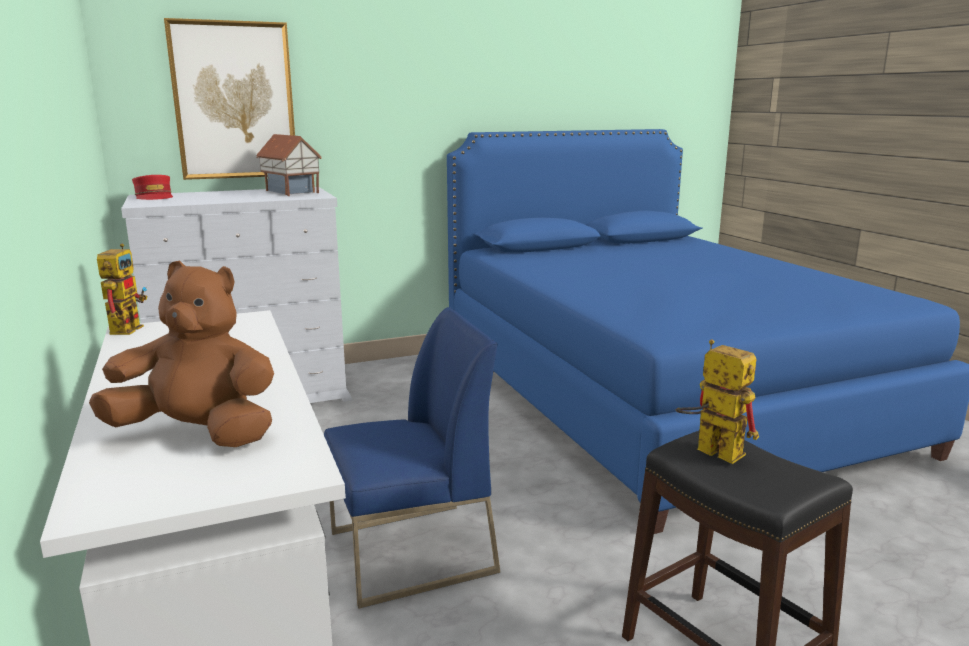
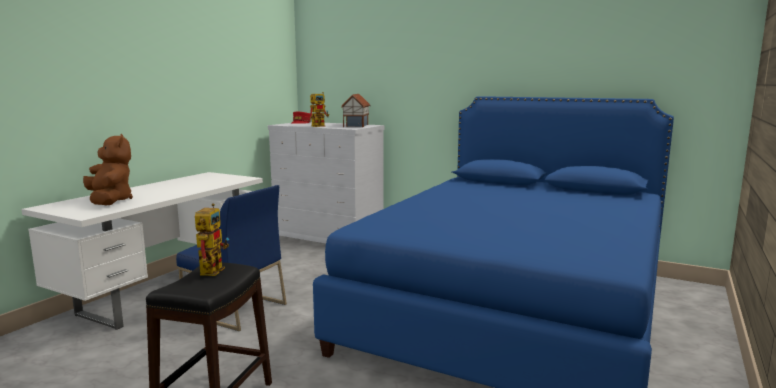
camera: 50 degrees right, 5 degrees down
(127, 328) = (209, 173): toy robot -> toy robot (320, 126)
(234, 101) = (350, 75): picture -> none

